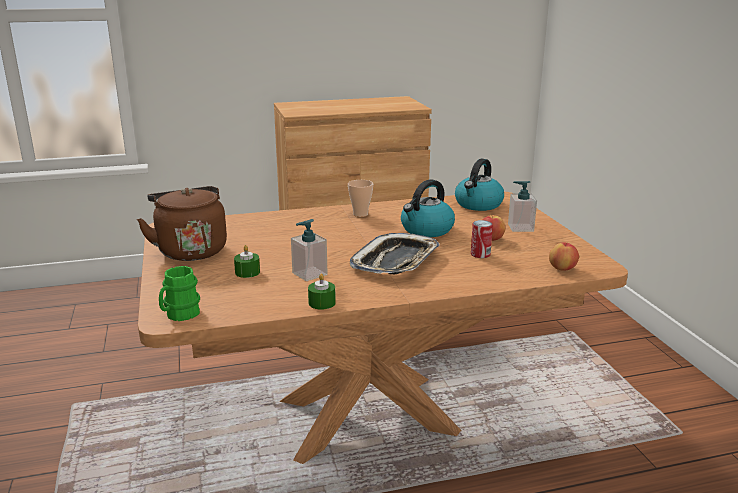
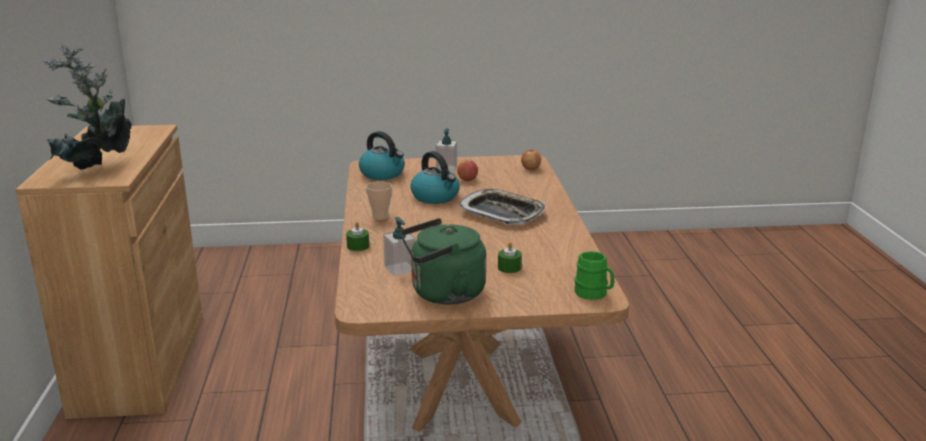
camera: 80 degrees left, 0 degrees up
(190, 250) = (443, 294): brown kettle -> green kettle
(309, 274) = (519, 244): soap dispenser -> soap dispenser (400, 269)
(312, 108) = (97, 170): none -> potted plant
(322, 303) = (577, 242): green candle -> green candle (358, 246)
(480, 254) = (497, 186): can -> none

